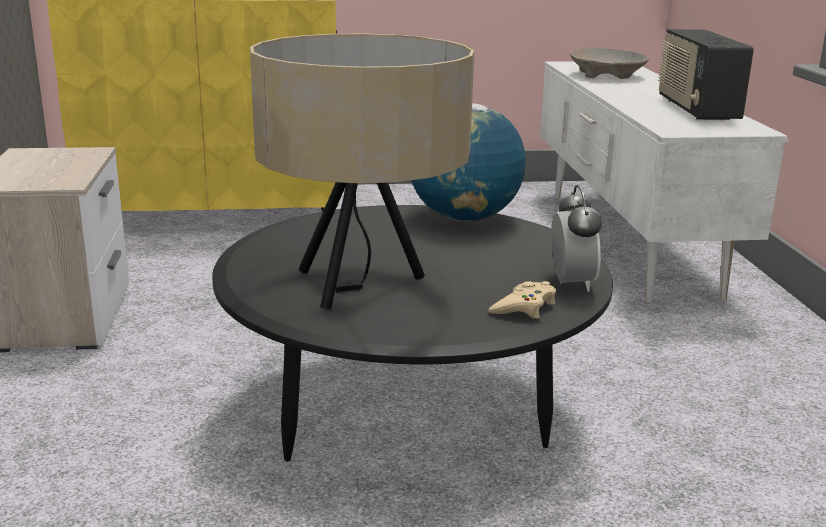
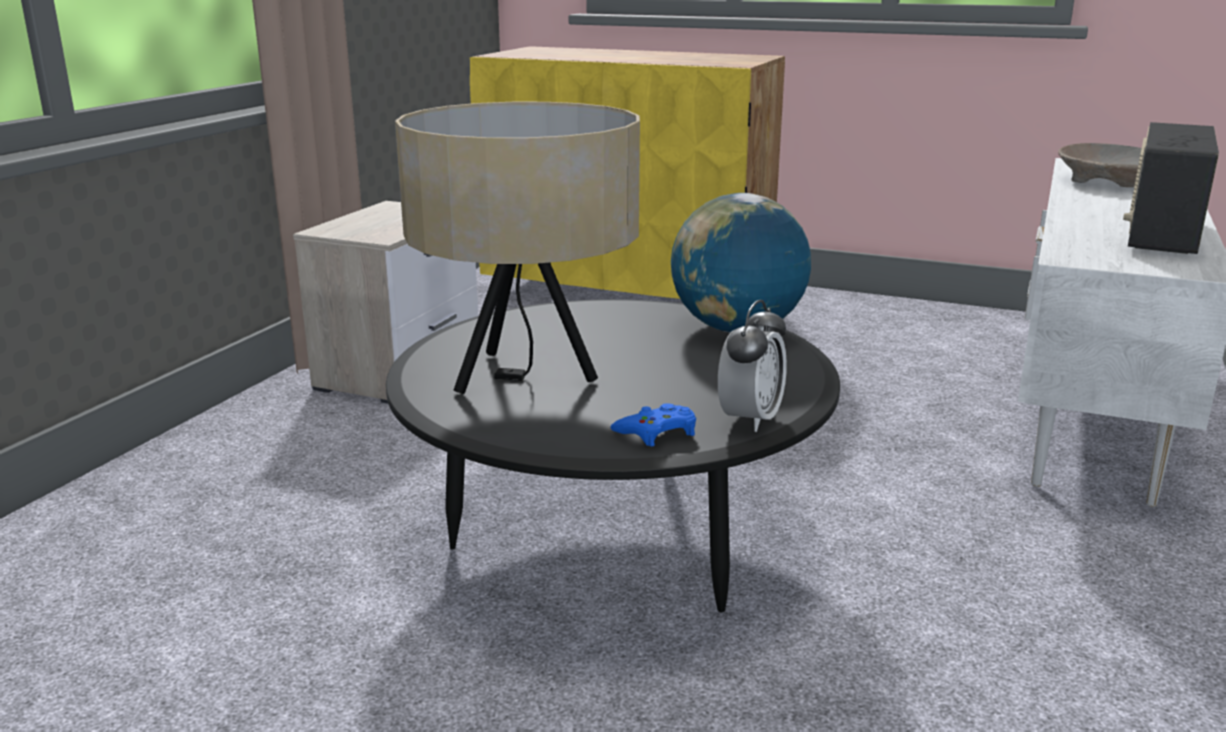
camera: 30 degrees right, 0 degrees up
(524, 307) = (657, 432): beige game controller -> blue game controller

